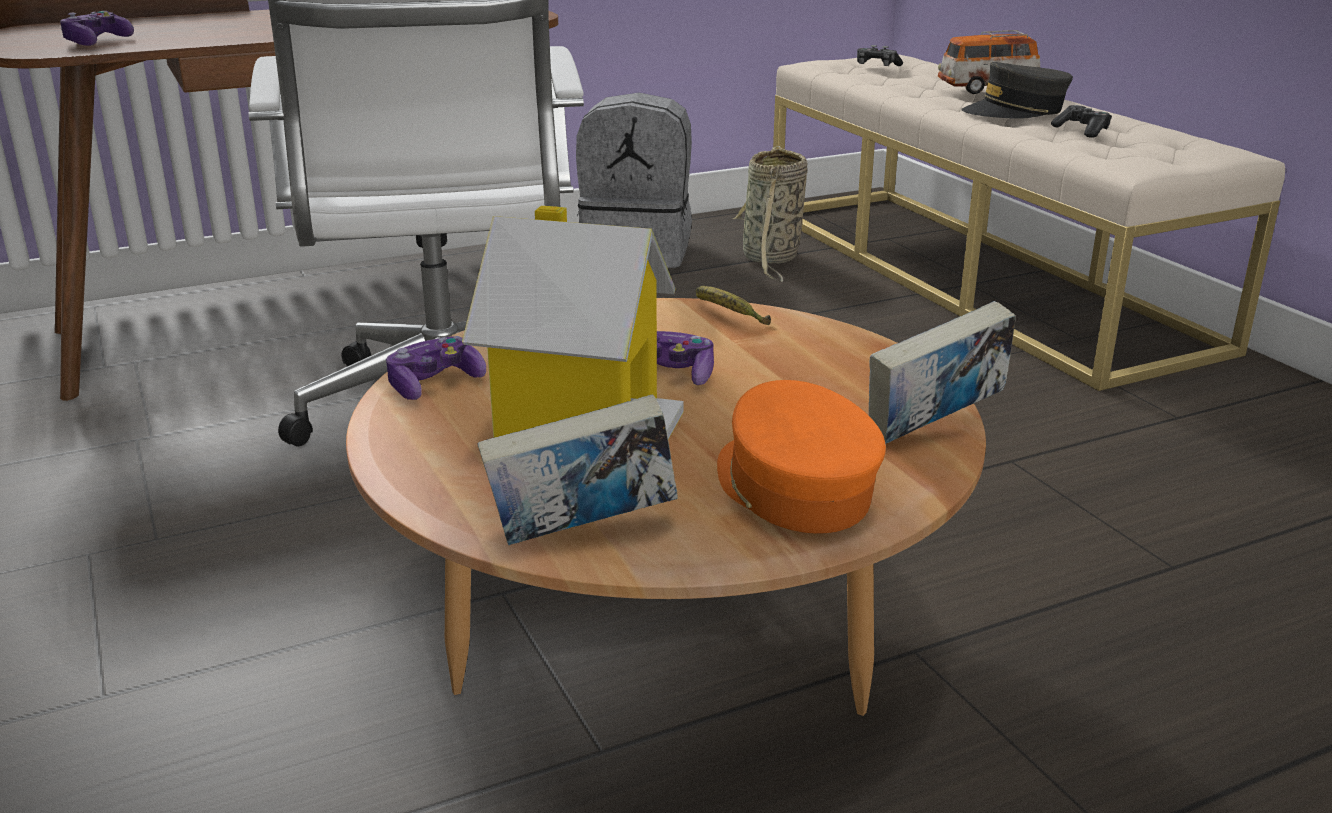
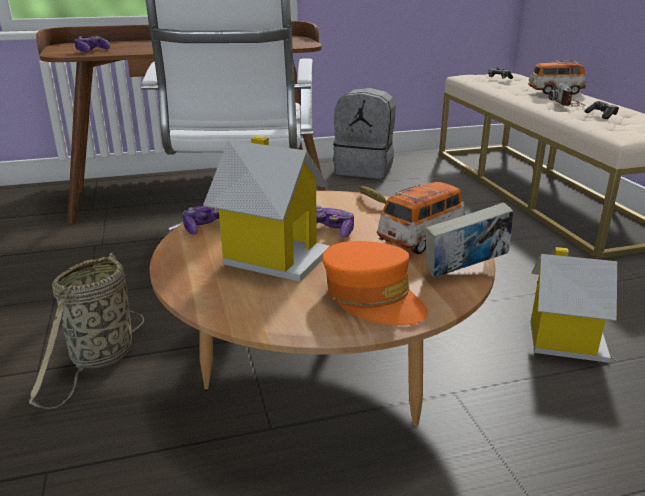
camera: 10 degrees right, 0 degrees up
(582, 534) = (249, 312): book -> none
(770, 259) = (432, 177): basket -> basket (100, 358)
(793, 488) = (373, 298): orange cap -> orange cap turned 150 degrees clockwise
(838, 376) = (421, 239): none -> toy car
(1016, 111) = (567, 103): grey cap -> camera
(1075, 539) = (563, 340): none -> toy house

